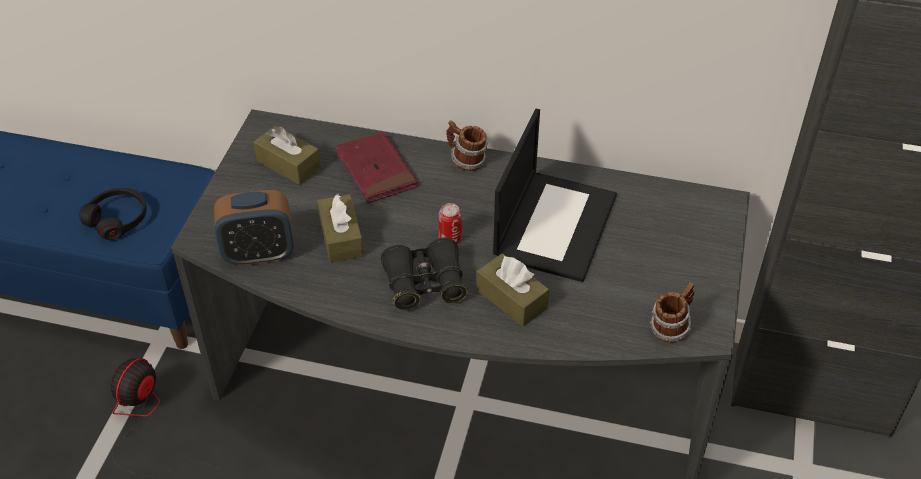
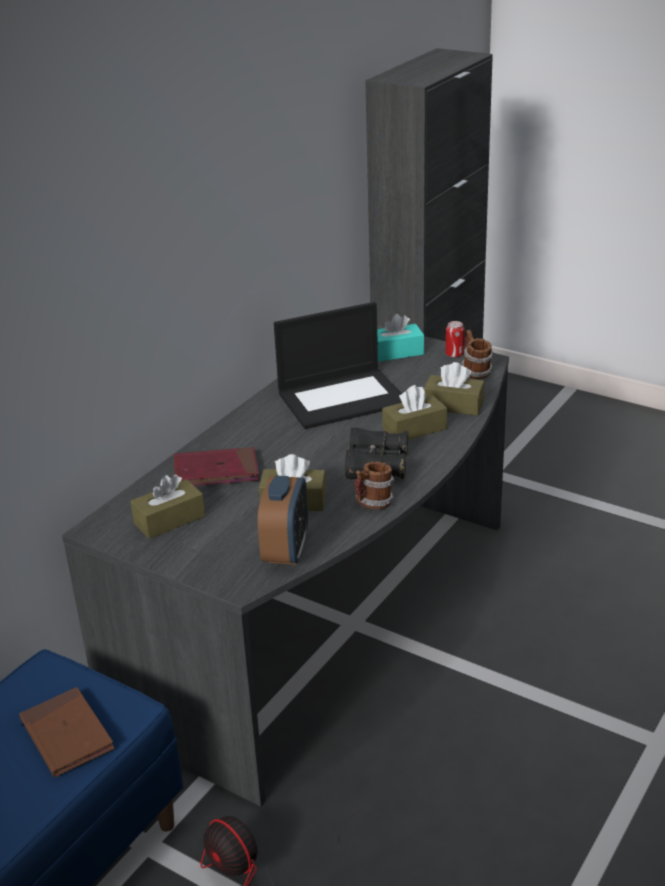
camera: 70 degrees left, 15 degrees down
(117, 219) = (67, 735): black headphones -> brown book
(450, 239) = (330, 446): can -> can (454, 354)
(466, 161) = (238, 425): mug -> mug (373, 504)
(554, 224) = (343, 398): laptop -> laptop turned 120 degrees clockwise
(579, 323) = (453, 405): none -> brown tissue box
(683, 244) = (396, 352): none -> turquoise tissue box

